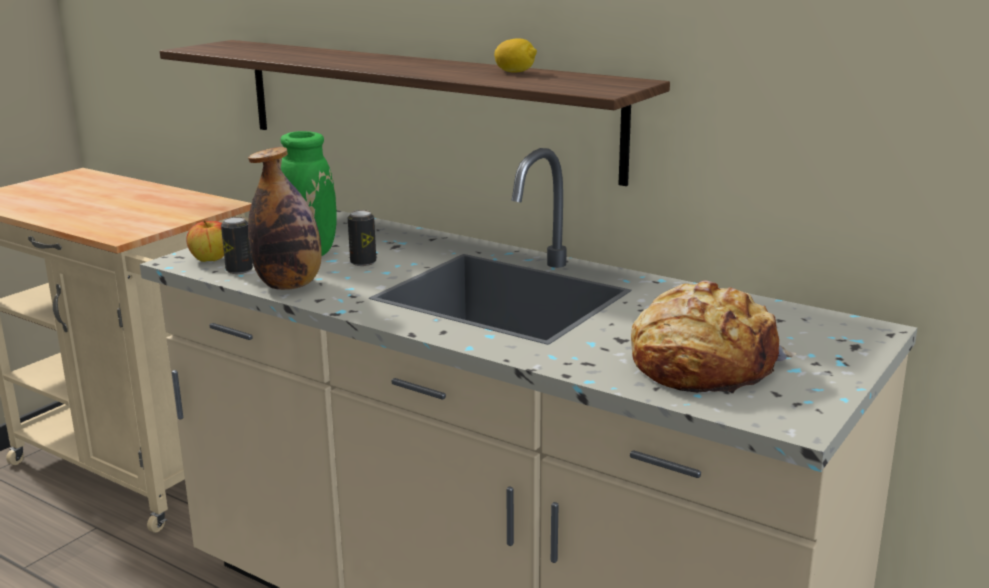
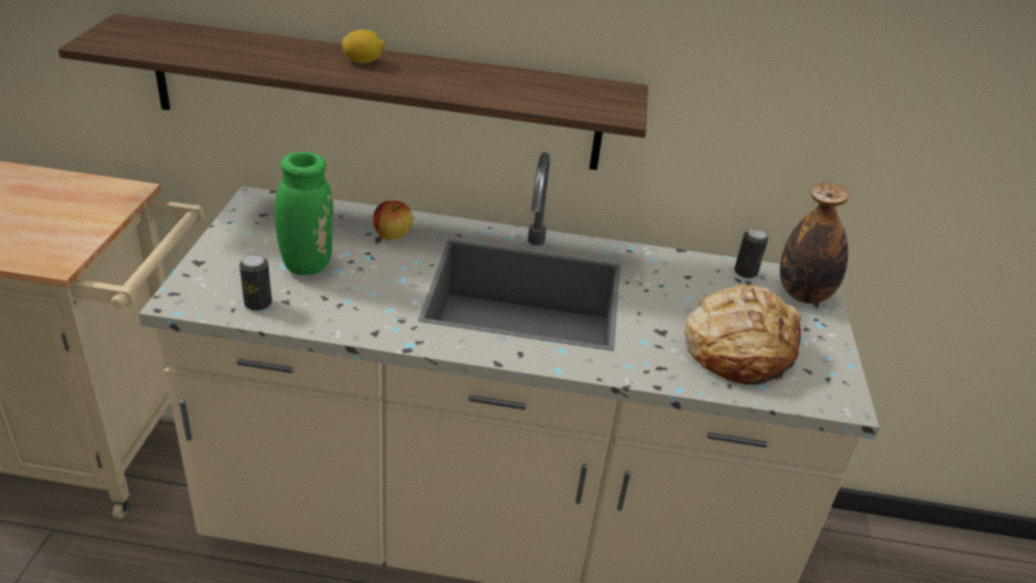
camera: 30 degrees left, 15 degrees up
(211, 259) = (213, 292): apple -> apple (392, 235)
(289, 285) = (329, 317): bottle -> bottle (803, 294)
(363, 262) = (369, 269): can -> can (745, 272)
(515, 72) = (504, 78): lemon -> lemon (363, 61)

